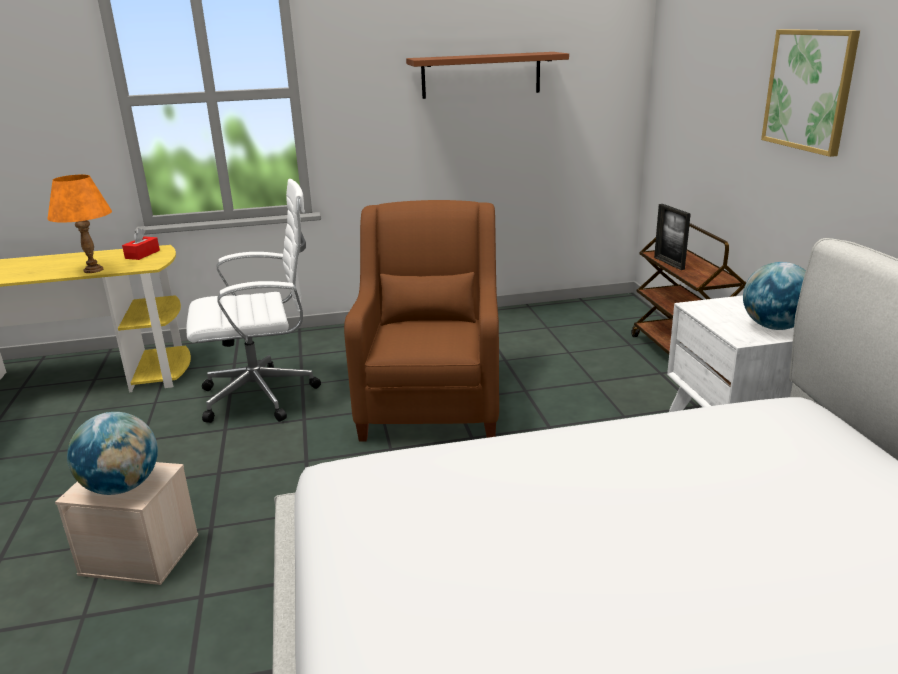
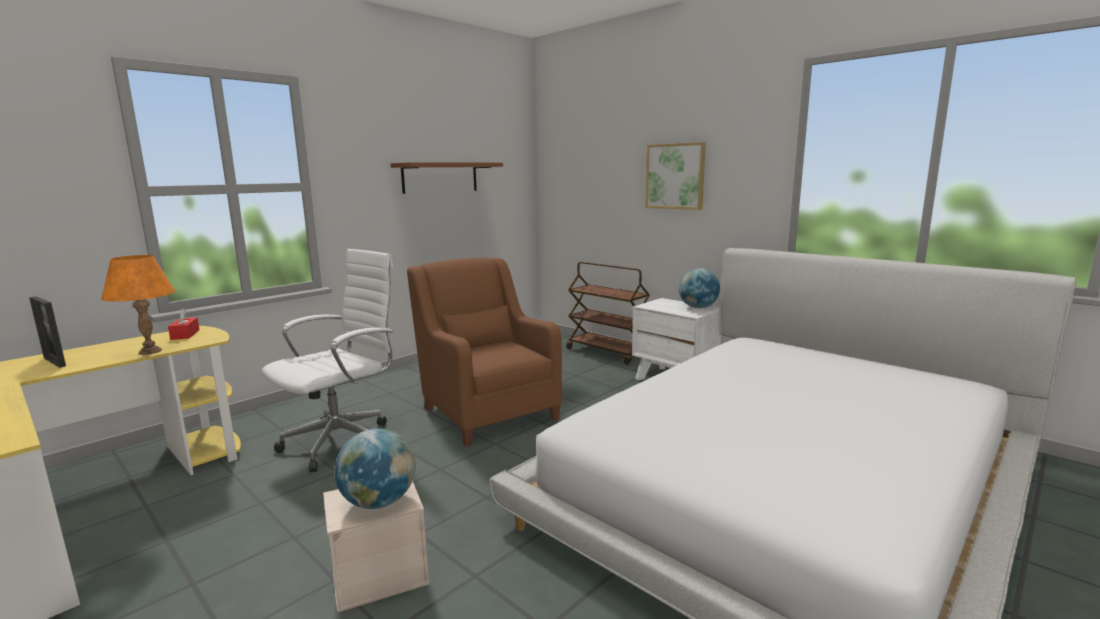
camera: 35 degrees left, 10 degrees down
(669, 263) = (595, 291): picture frame -> picture frame (54, 362)

